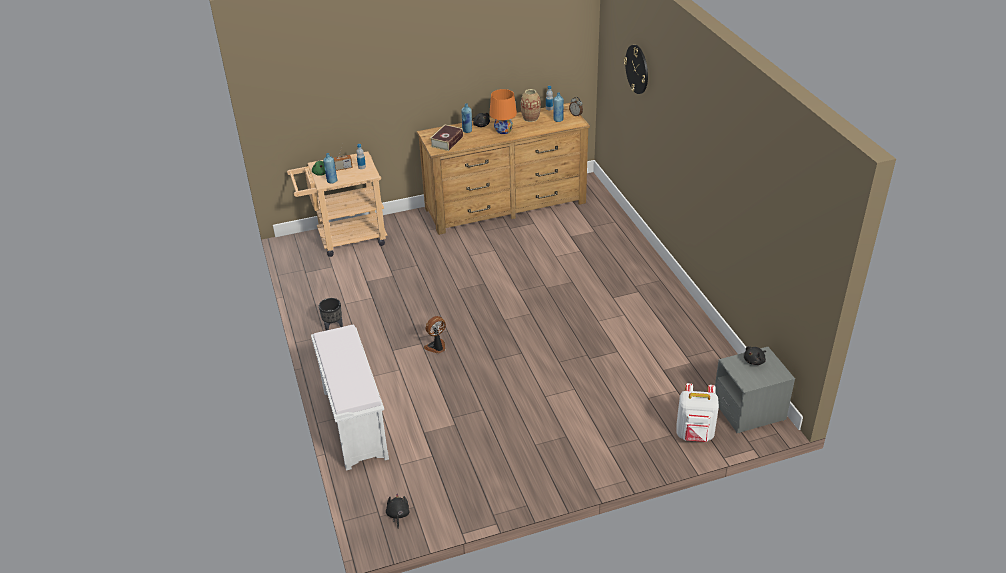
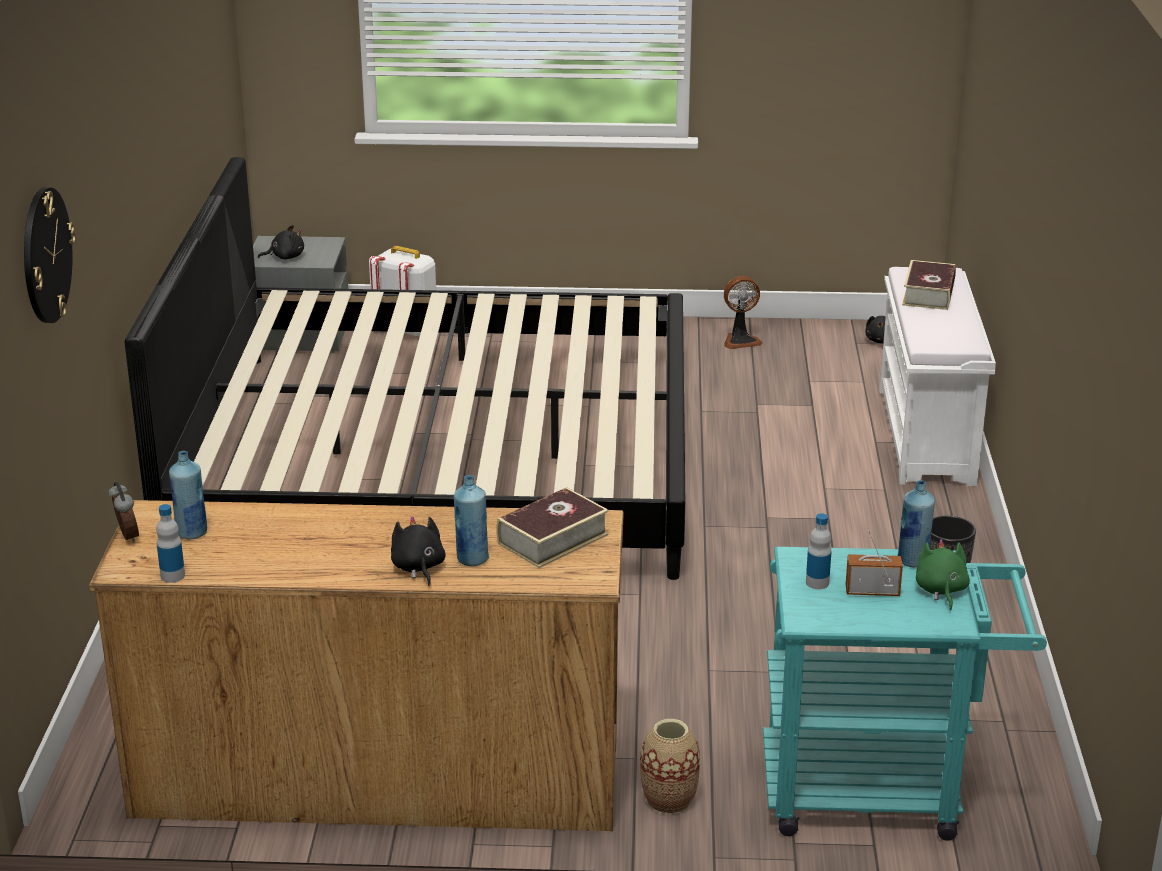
camera: 160 degrees left, 10 degrees down
(345, 239) = (881, 790): beige cart -> turquoise cart
(352, 376) = (928, 294): none -> book
(436, 347) = (738, 505): fan -> fan (740, 340)
(503, 130) = (371, 535): orange table lamp -> none
(530, 118) = (259, 556): vase -> vase (668, 800)
(591, 338) = (441, 457): none -> bed

